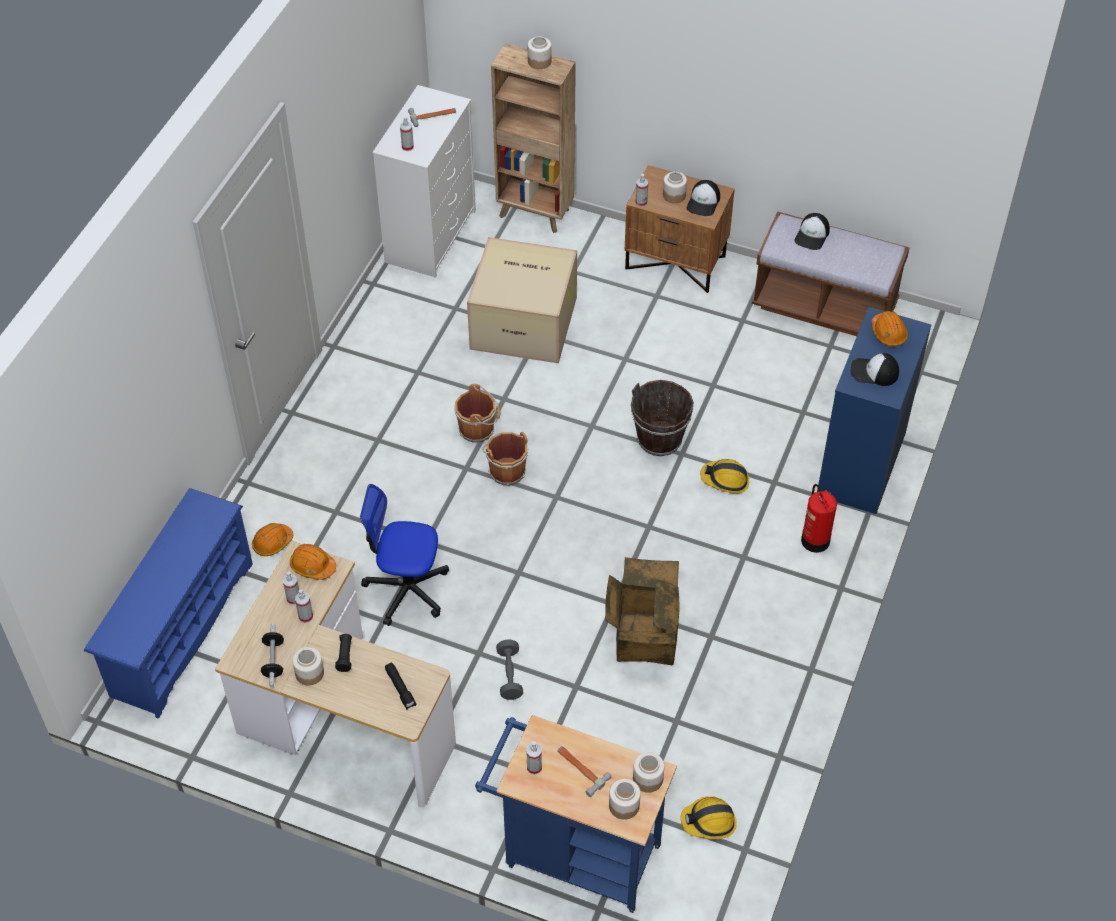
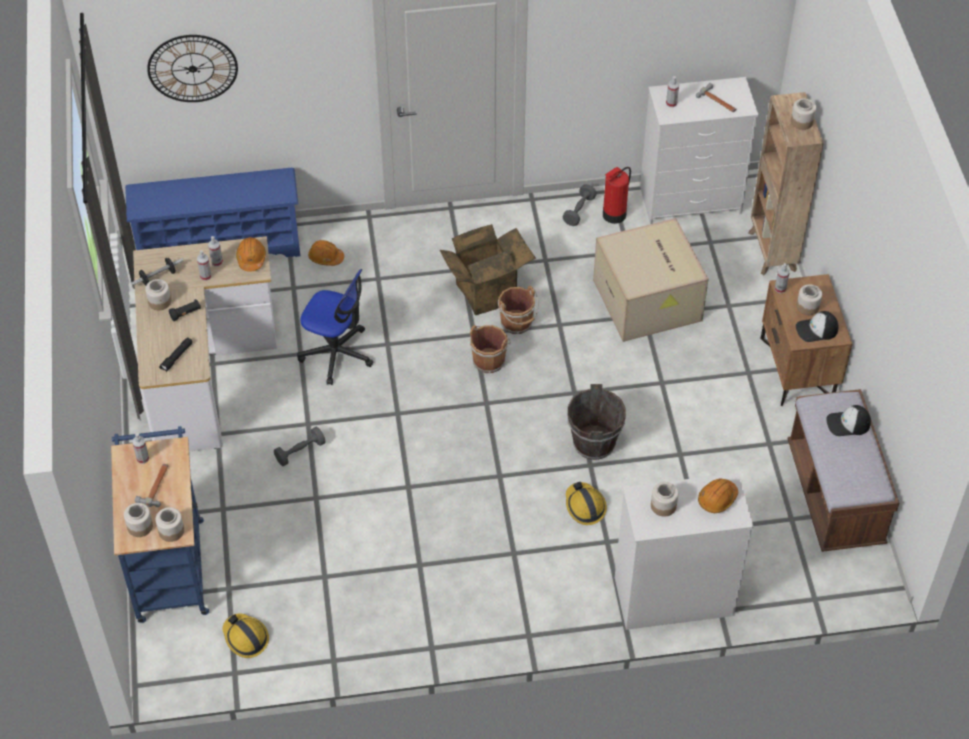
camera: 60 degrees right, 0 degrees up
(98, 454) = (192, 68): none -> wall clock
(377, 319) = (579, 211): none -> grey dumbbell
(406, 589) = (337, 353): office chair -> office chair turned 135 degrees clockwise
(642, 638) = (388, 520): cardboard box -> cardboard box (486, 289)
(815, 541) = (565, 597): fire extinguisher -> fire extinguisher (614, 215)
(861, 465) = (672, 597): blue dresser -> white dresser
(874, 372) = (663, 506): cap -> jar

